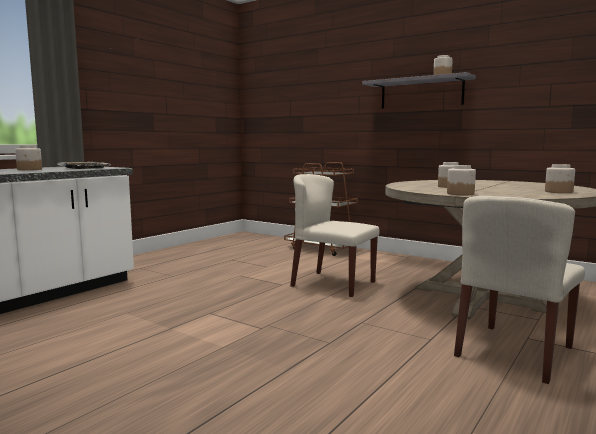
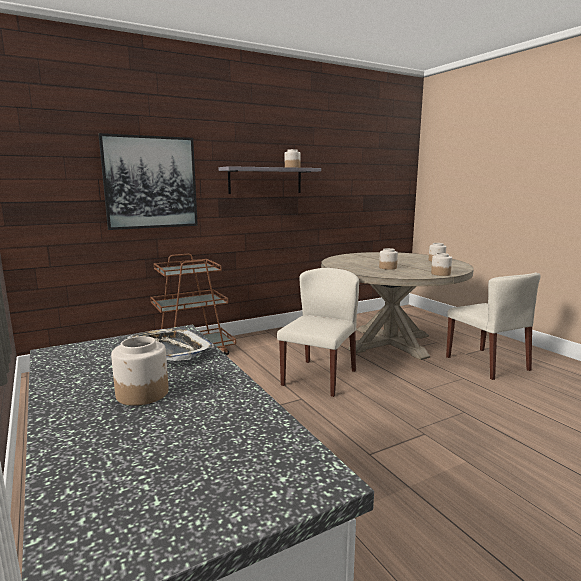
camera: 65 degrees left, 5 degrees up
(321, 101) = (150, 182): none -> picture
(332, 284) = (319, 377): beige chair -> beige chair turned 150 degrees clockwise

